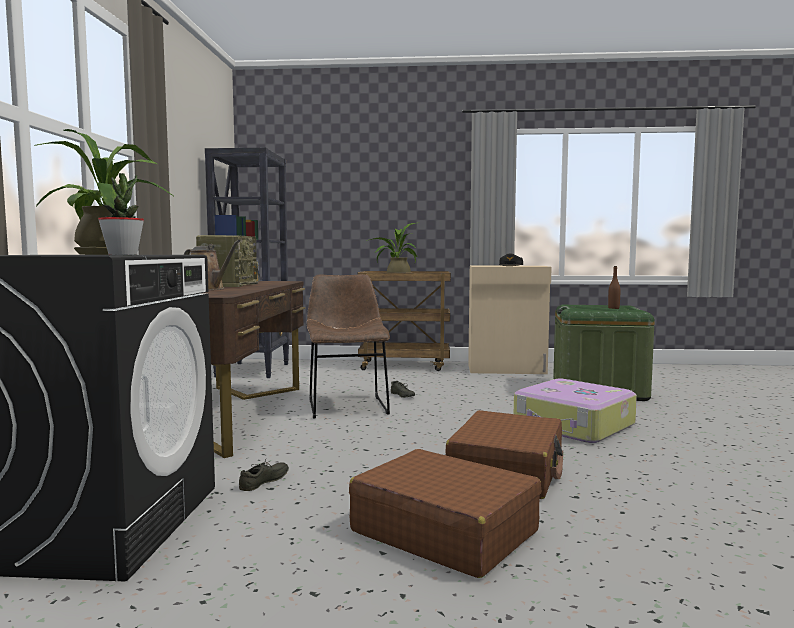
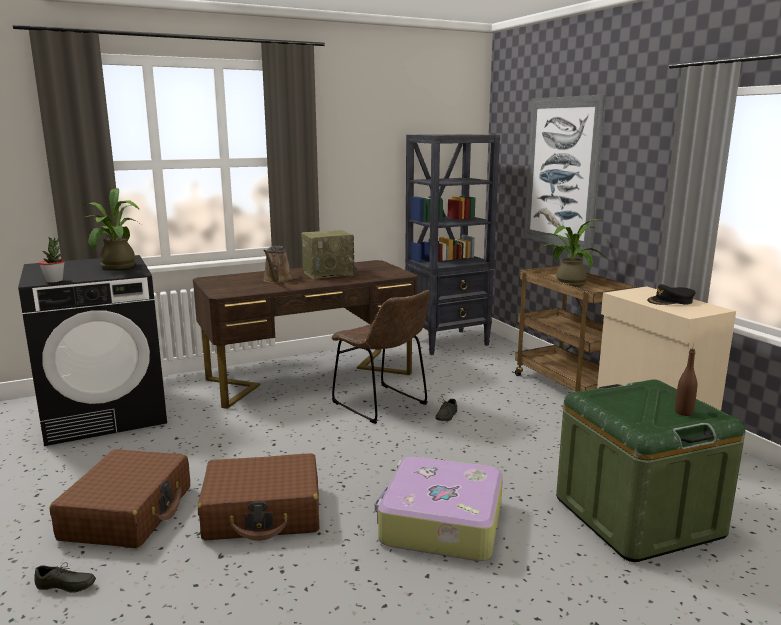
camera: 60 degrees right, 10 degrees up
(265, 482) = (186, 433): grey shoe -> grey shoe (65, 587)
(347, 194) = (562, 172): none -> picture
(347, 406) = (382, 405): brown chair -> brown chair turned 90 degrees clockwise

